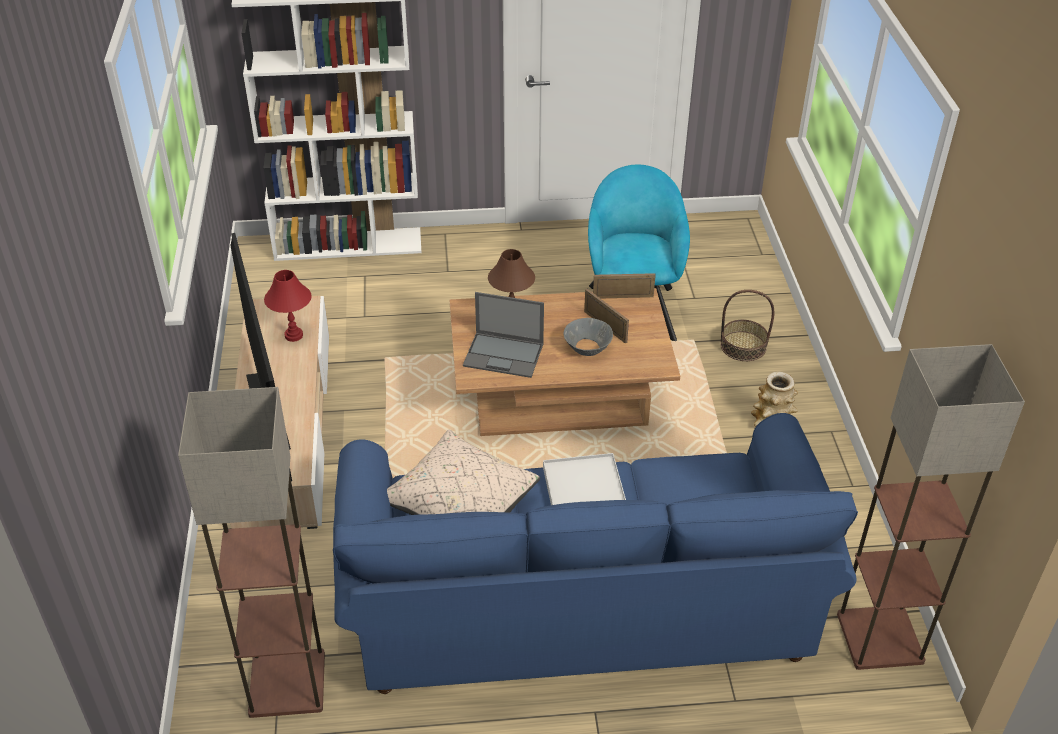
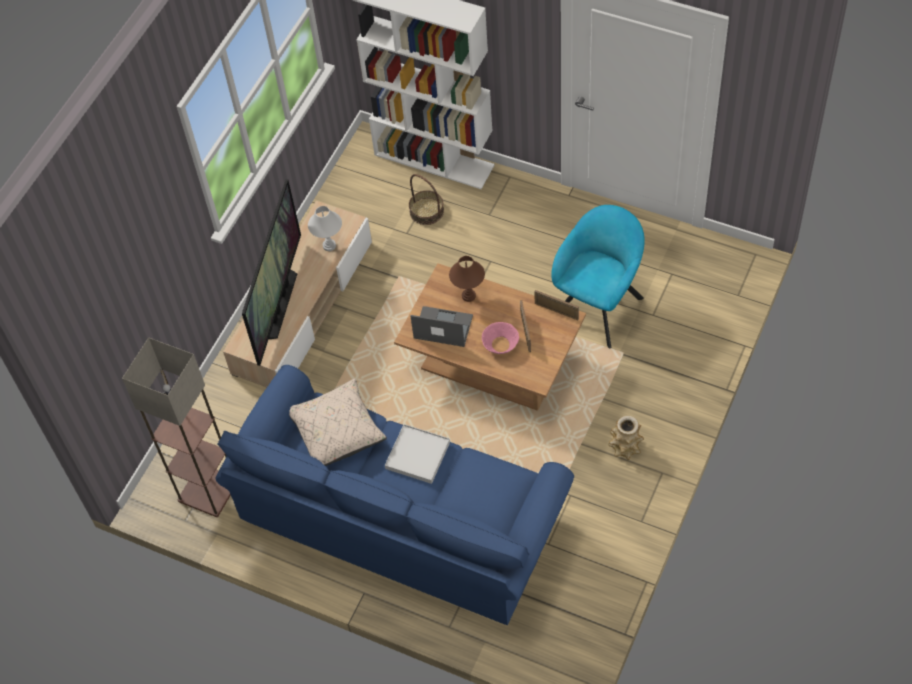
camera: 35 degrees right, 15 degrees up
(293, 335) = (329, 245): red table lamp -> white table lamp
(504, 355) = (442, 327): laptop -> laptop turned 150 degrees clockwise
(587, 348) = (500, 345): grey bowl -> pink bowl
(743, 346) = (655, 374): basket -> basket (426, 211)
(879, 639) = (567, 633): floor lamp -> none

